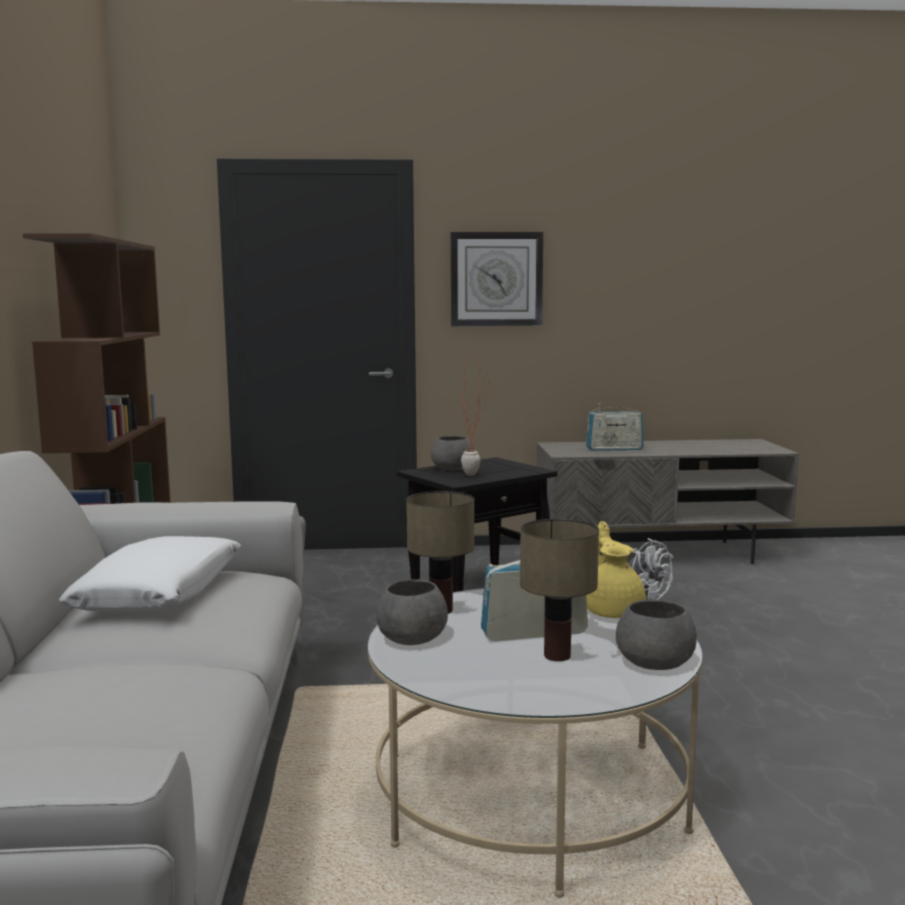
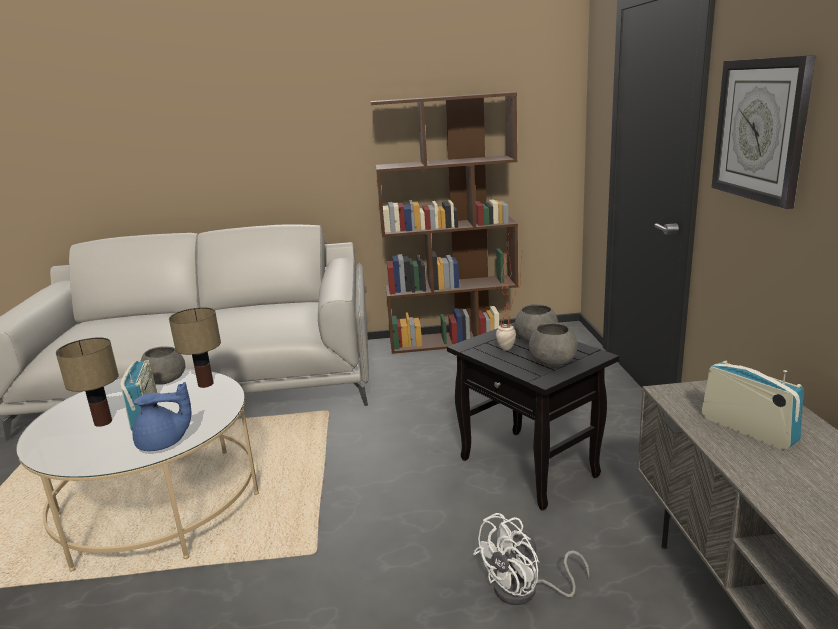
camera: 90 degrees right, 10 degrees up
(160, 593) = (264, 313): white pillow -> none
(614, 449) = (747, 430): radio -> radio turned 150 degrees clockwise
(614, 611) = (164, 443): yellow teapot -> blue teapot
(656, 662) = (62, 456): grey bowl -> grey bowl (553, 361)

